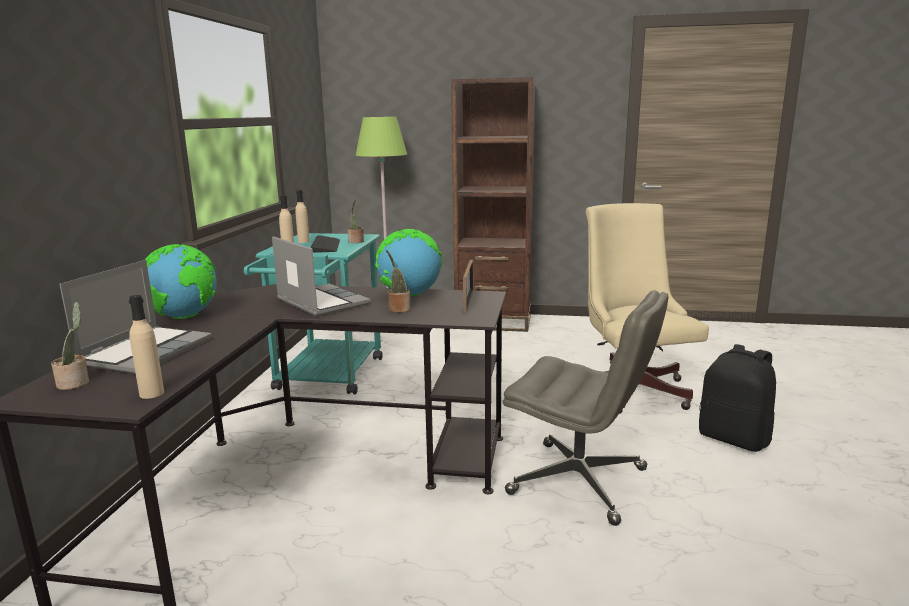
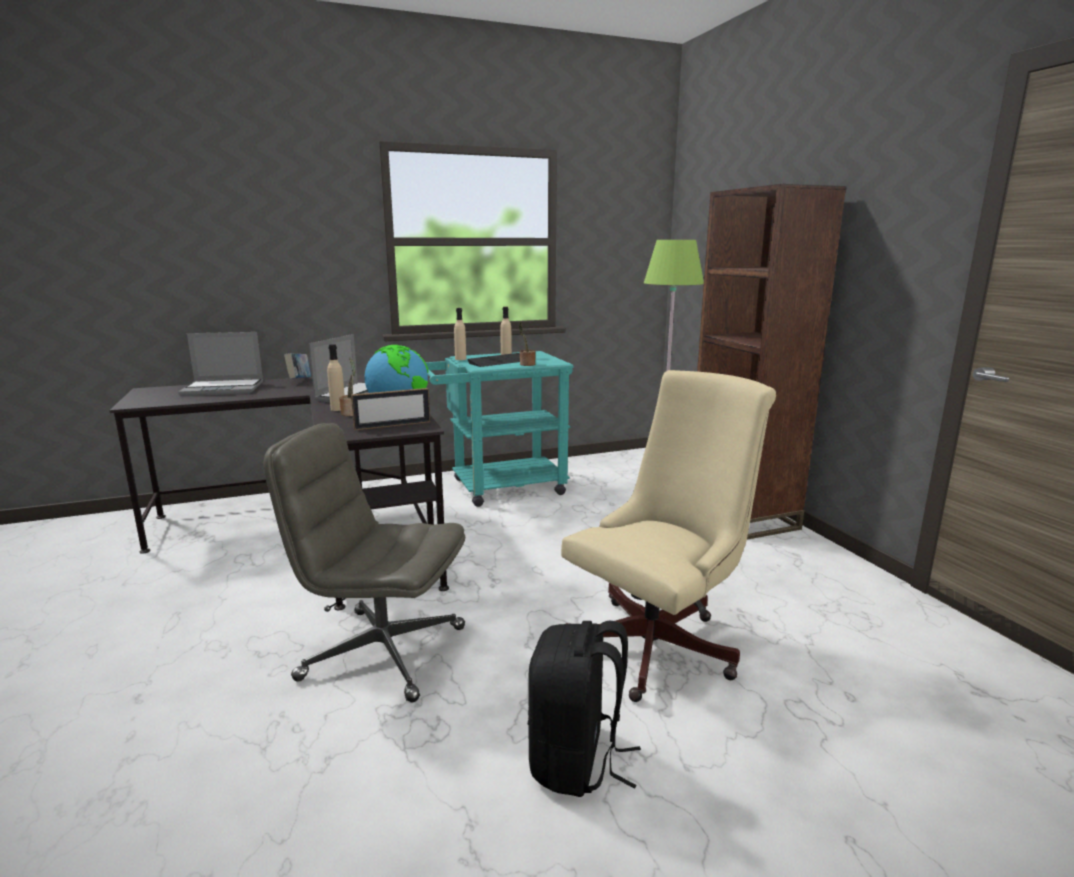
camera: 60 degrees right, 0 degrees up
(75, 383) = (167, 391): potted plant -> none
(151, 393) = (148, 404): beige bottle -> beige bottle (338, 409)
(185, 317) = (299, 381): globe -> book
(580, 481) = (381, 652): grey office chair -> grey office chair turned 105 degrees clockwise

